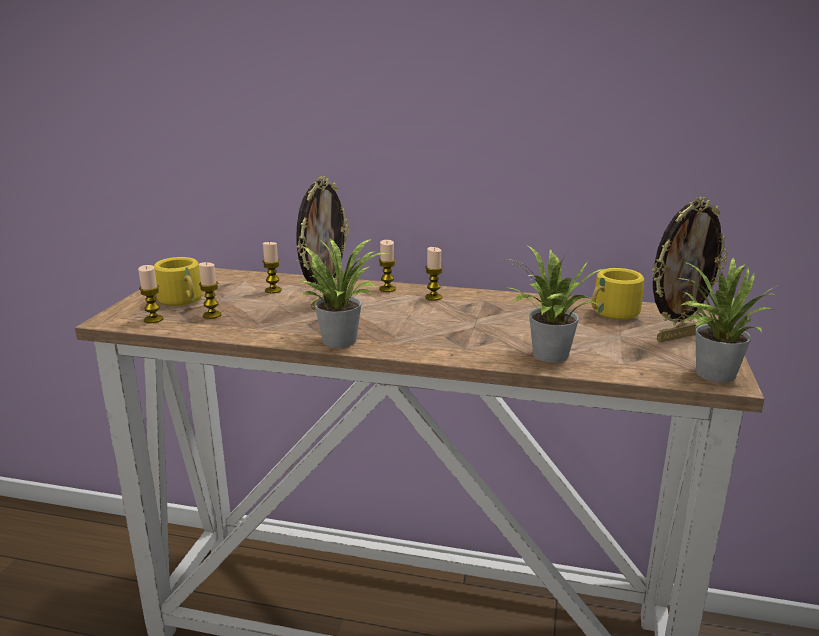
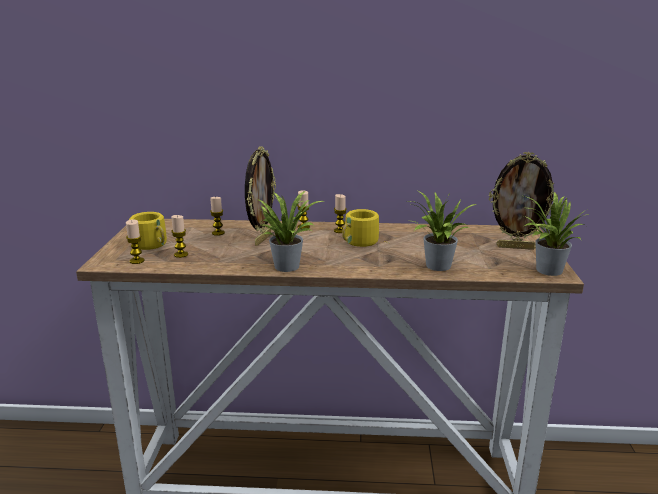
camera: 10 degrees left, 0 degrees up
(614, 315) = (470, 235): yellow mug -> yellow mug (360, 243)
(676, 336) = (516, 247): picture frame -> picture frame turned 45 degrees clockwise

